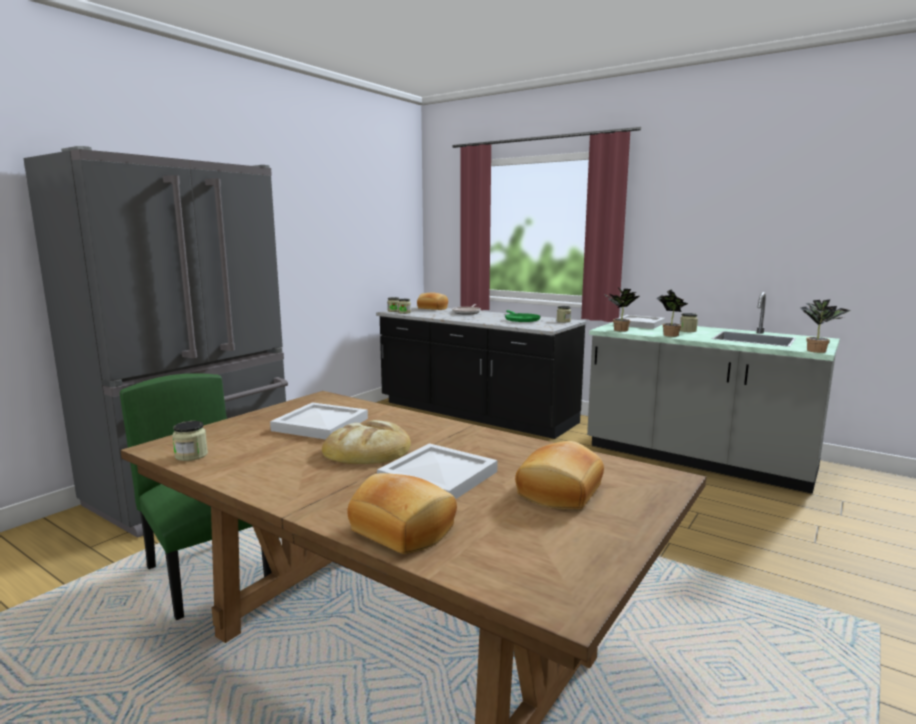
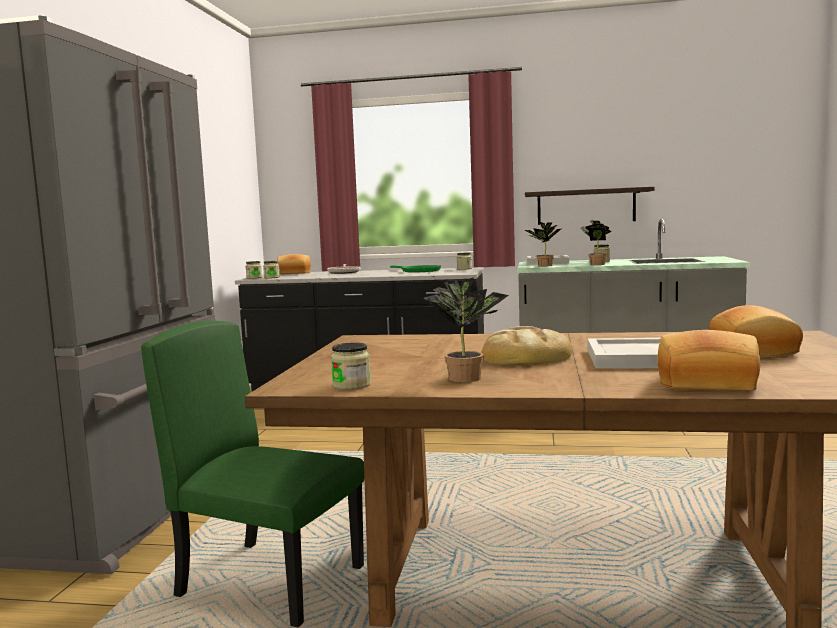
camera: 25 degrees left, 5 degrees down
(319, 424) = (420, 351): white tray -> none
(697, 270) = (586, 206): none -> shelf
(818, 351) = (733, 261): potted plant -> potted plant (468, 377)

